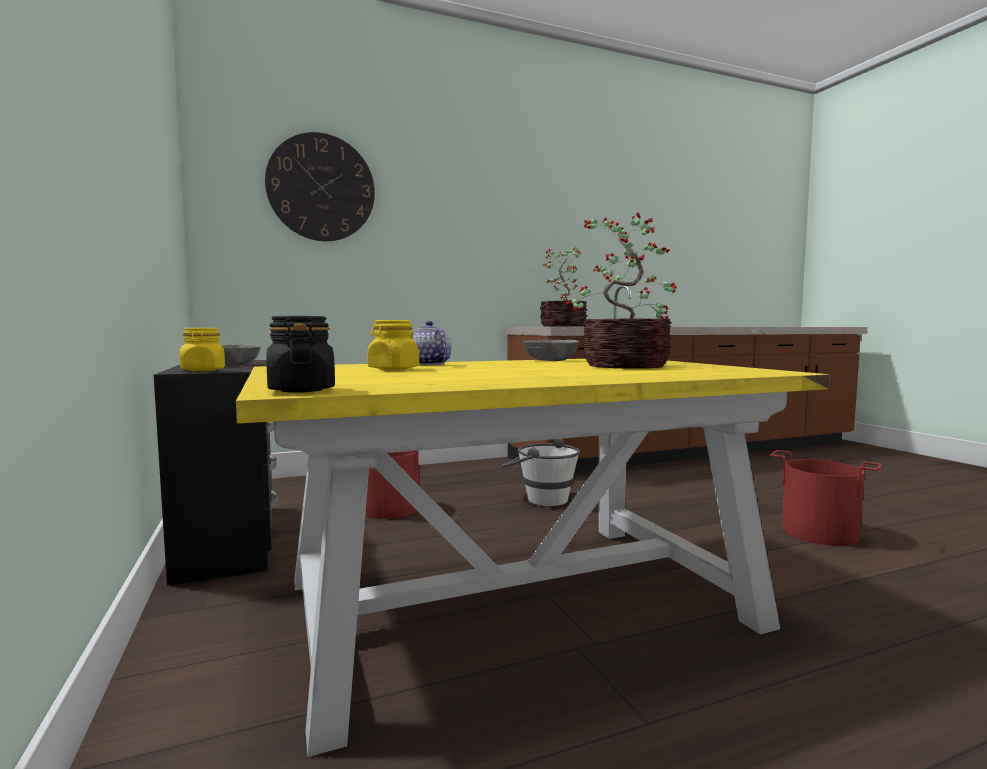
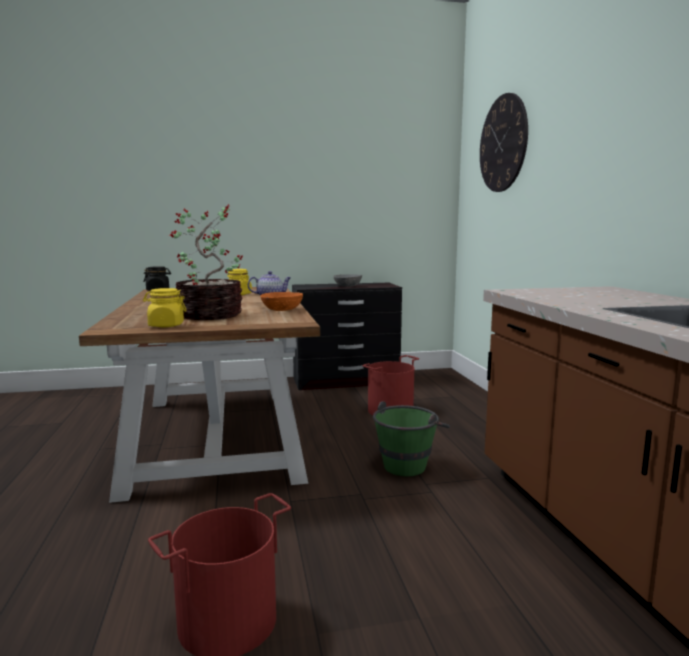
camera: 100 degrees right, 5 degrees up
(203, 370) = (306, 286): yellow jar -> yellow jar (166, 325)
(513, 603) = (216, 435): yellow dining table -> brown dining table
(539, 498) = (409, 463): white bucket -> green bucket
(550, 360) = (282, 309): grey bowl -> orange bowl
(563, 326) = (599, 295): potted plant -> none

